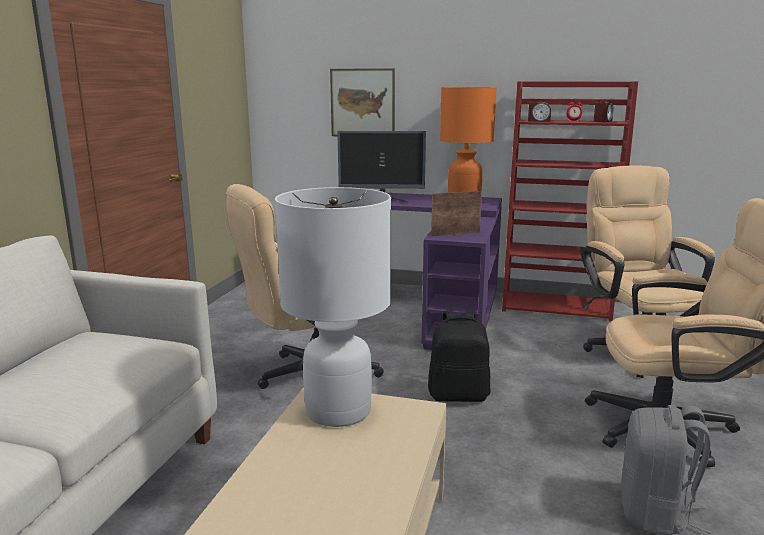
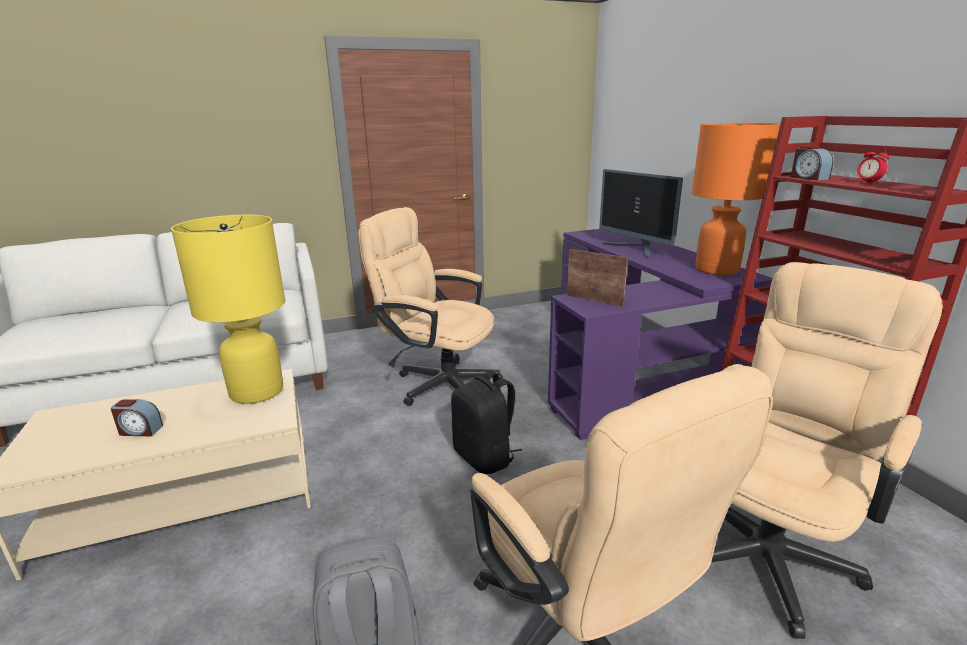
camera: 55 degrees right, 5 degrees up
(338, 410) = (257, 392): white table lamp -> yellow table lamp
(362, 103) = (665, 139): picture -> none
(602, 121) = (917, 188): alarm clock -> alarm clock (140, 430)

